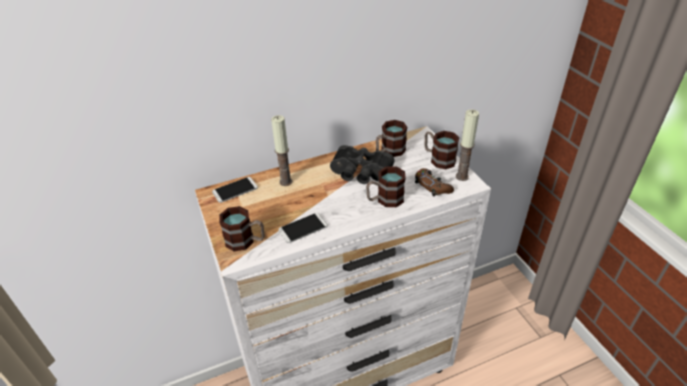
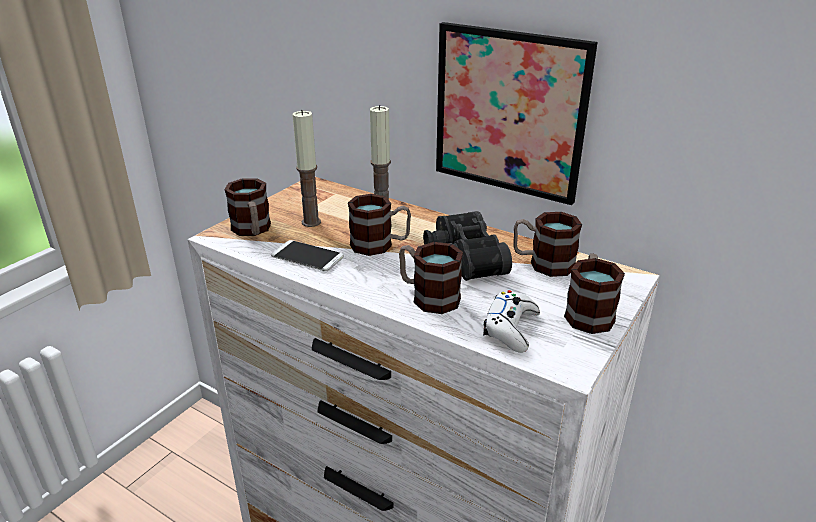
camera: 55 degrees right, 10 degrees down
(235, 190) = (333, 194): phone -> none
(318, 195) = (380, 245): none -> mug
(335, 83) = (509, 112): none -> picture
(432, 186) = (510, 328): brown game controller -> white game controller
(462, 176) = (575, 350): candle -> candle (311, 222)

